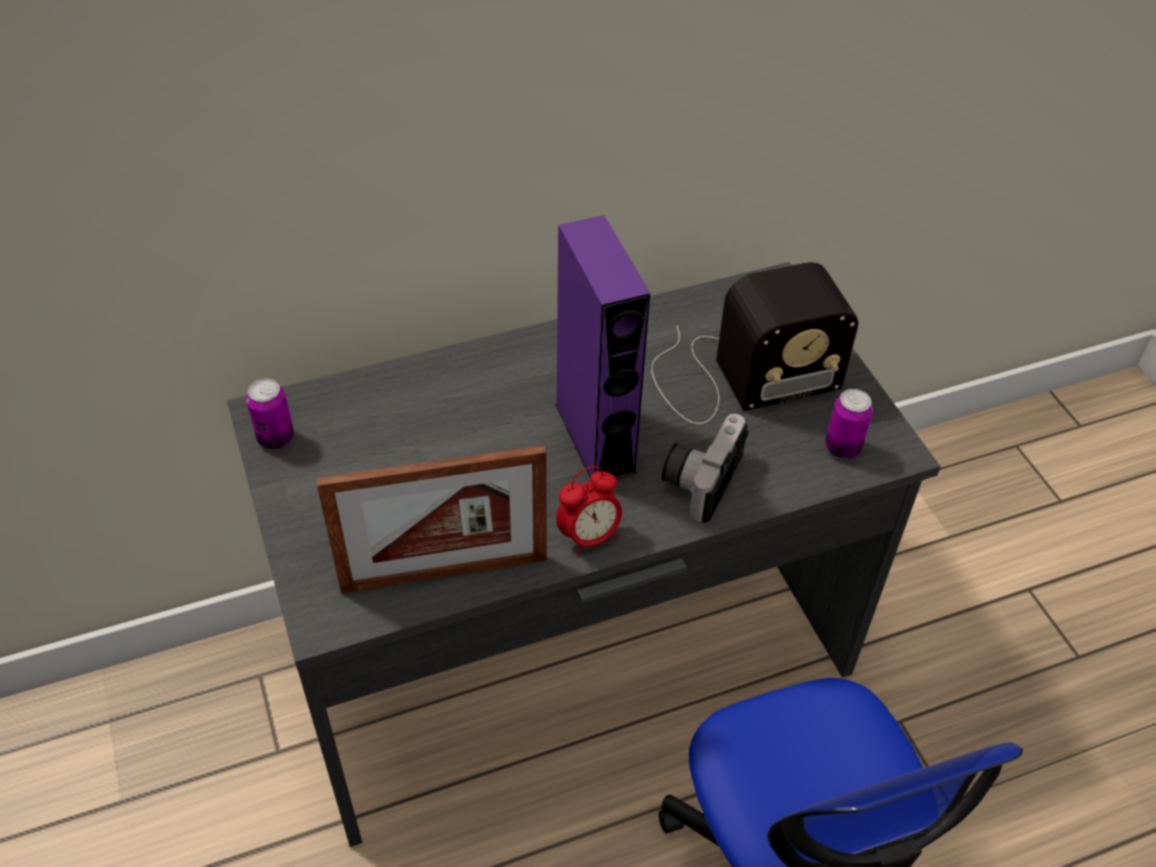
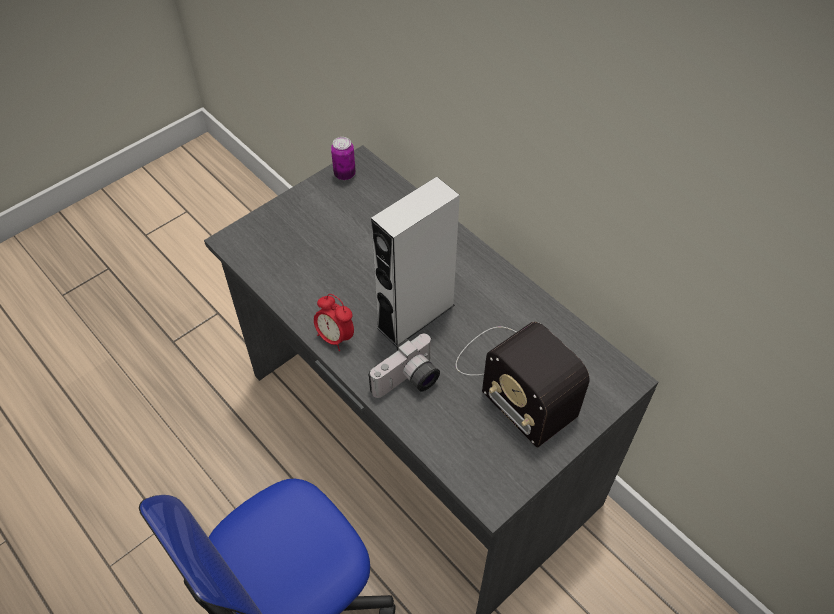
camera: 70 degrees right, 5 degrees up
(444, 573) = (281, 279): picture frame -> none
(595, 438) = (415, 316): purple speaker -> grey speaker
(699, 478) = (408, 382): camera -> camera turned 135 degrees clockwise
(842, 448) = (478, 461): can -> none

